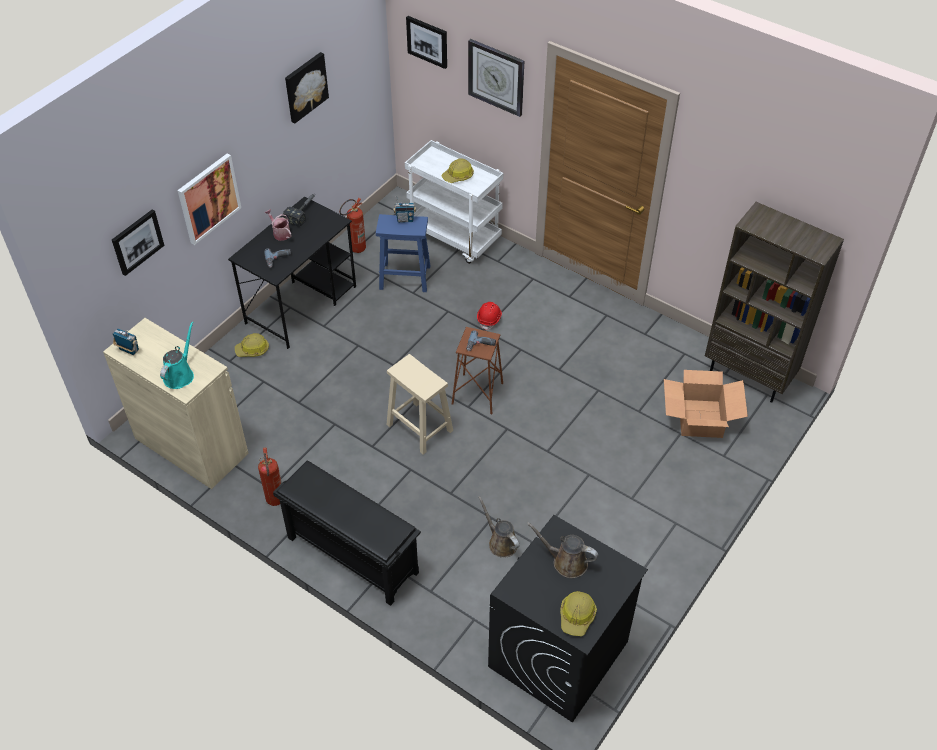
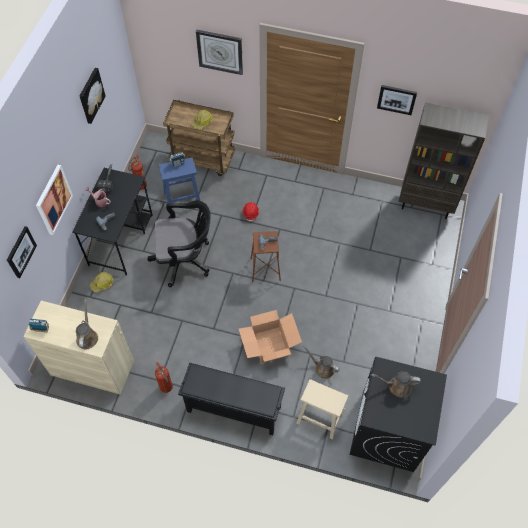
camera: 20 degrees left, 10 degrees up
(180, 374) = (87, 336): turquoise watering can -> brown watering can
(373, 351) = (185, 259): none -> black office chair
(418, 427) = (238, 305): beige stool -> beige stool (319, 417)
(427, 41) = (161, 35): picture -> picture (396, 99)
(455, 238) = (203, 159): white cart -> brown cart
(577, 616) = (419, 421): hard hat -> none
(699, 419) = (408, 243): cardboard box -> cardboard box (269, 345)

